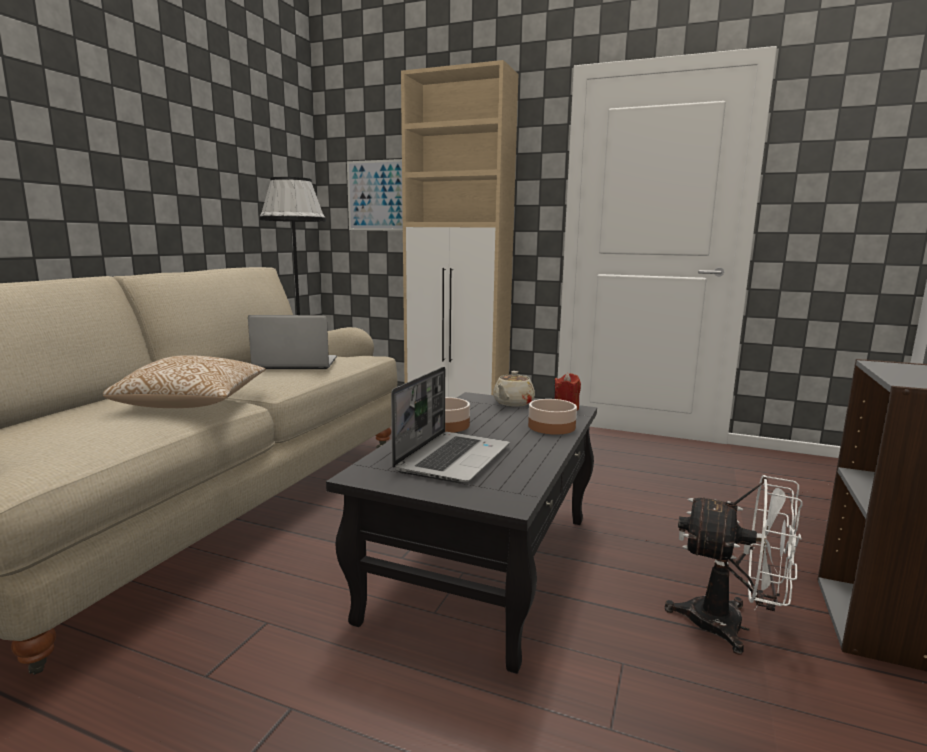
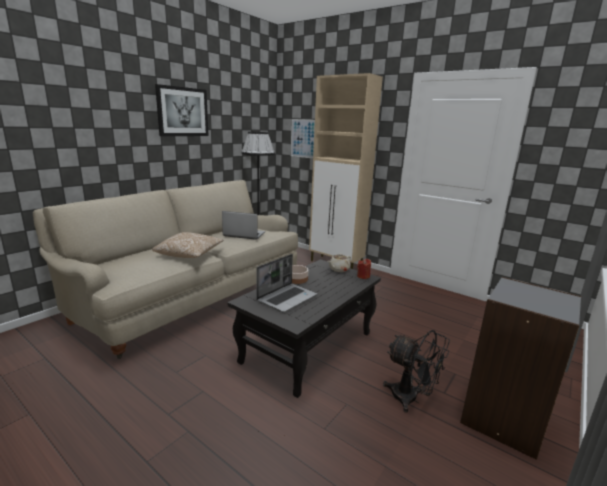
camera: 15 degrees right, 5 degrees up
(137, 122) = (182, 112): none -> picture
(551, 427) = (346, 287): bowl -> none
(731, 626) = (411, 399): white fan -> black fan

